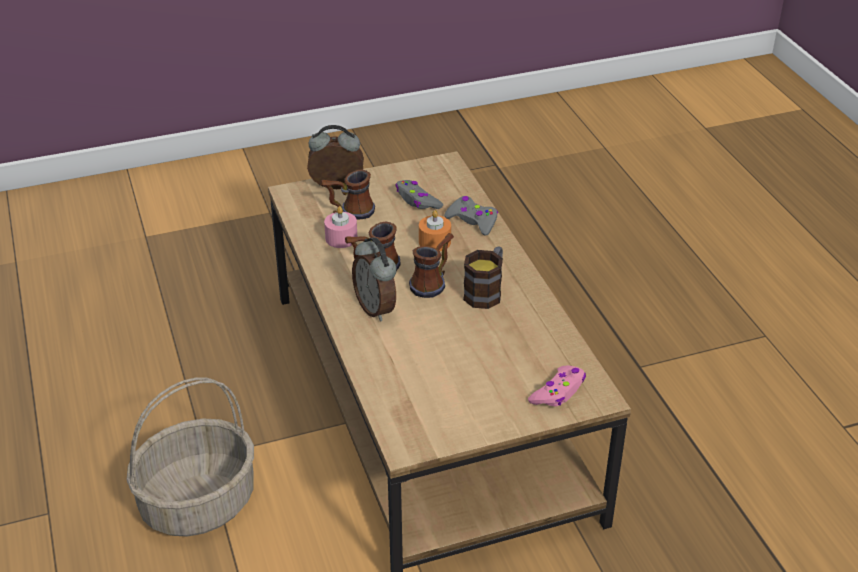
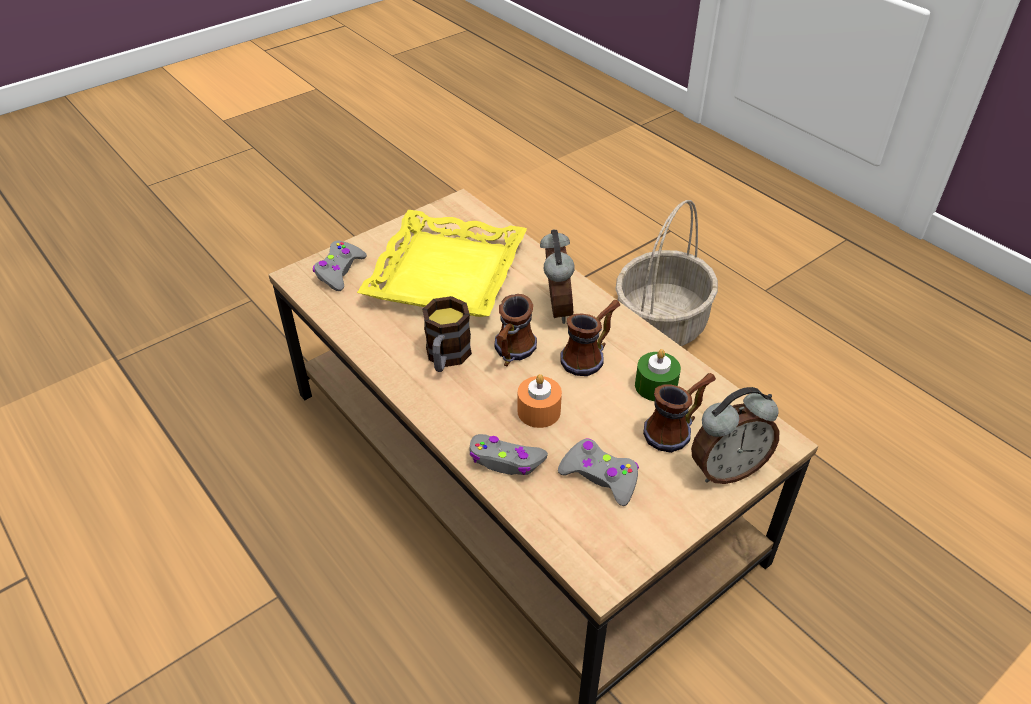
camera: 160 degrees right, 5 degrees up
(341, 238) = (655, 386): pink candle -> green candle
(376, 308) = (555, 309): alarm clock -> alarm clock turned 45 degrees clockwise
(454, 363) = (447, 274): none -> yellow tray
(558, 392) = (339, 271): pink game controller -> grey game controller

